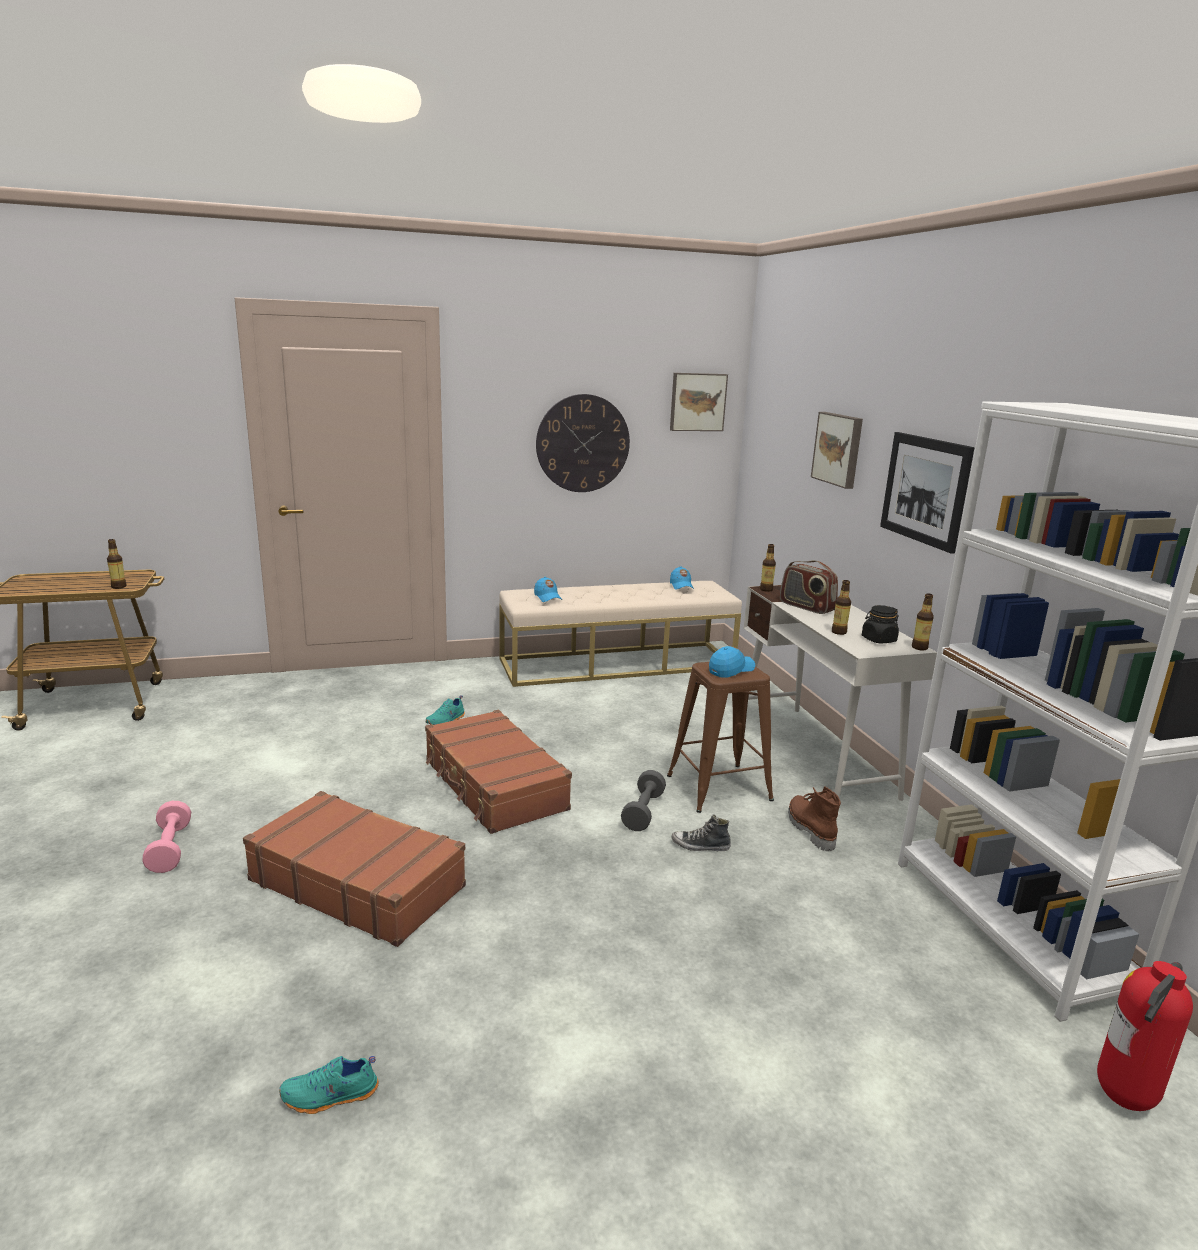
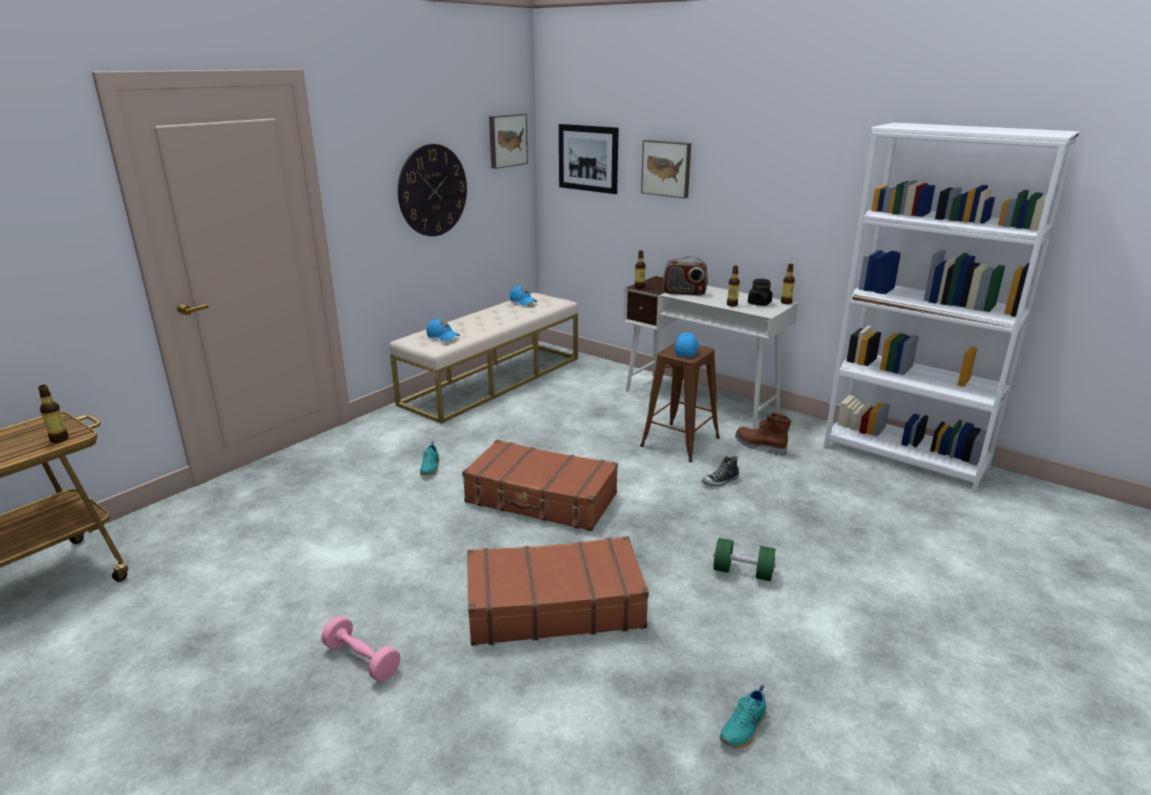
camera: 35 degrees left, 5 degrees up
(575, 948) = (742, 572): none -> green dumbbell
(643, 812) = (660, 475): grey dumbbell -> none
(925, 490) = (766, 191): picture -> picture (588, 158)
(1125, 1101) = (1034, 514): fire extinguisher -> none

